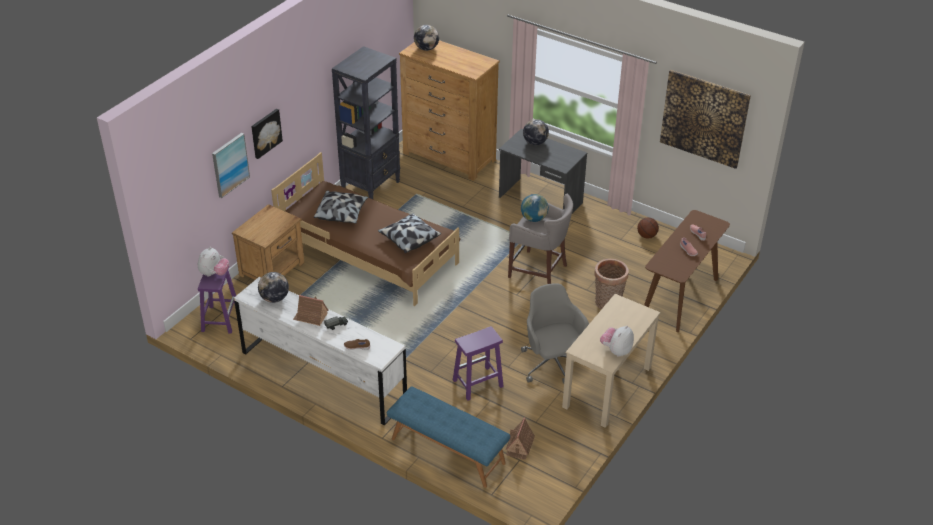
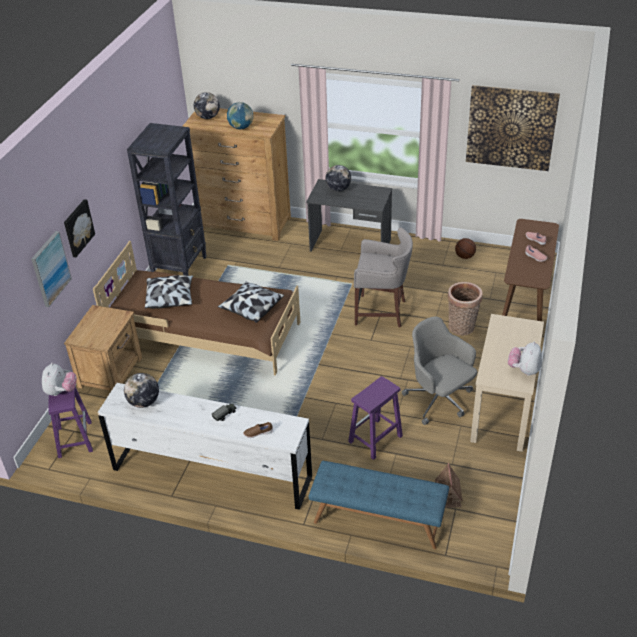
camera: 15 degrees left, 0 degrees up
(311, 316) = (192, 412): toy house -> none
(534, 218) = (371, 260): globe -> globe (241, 127)

